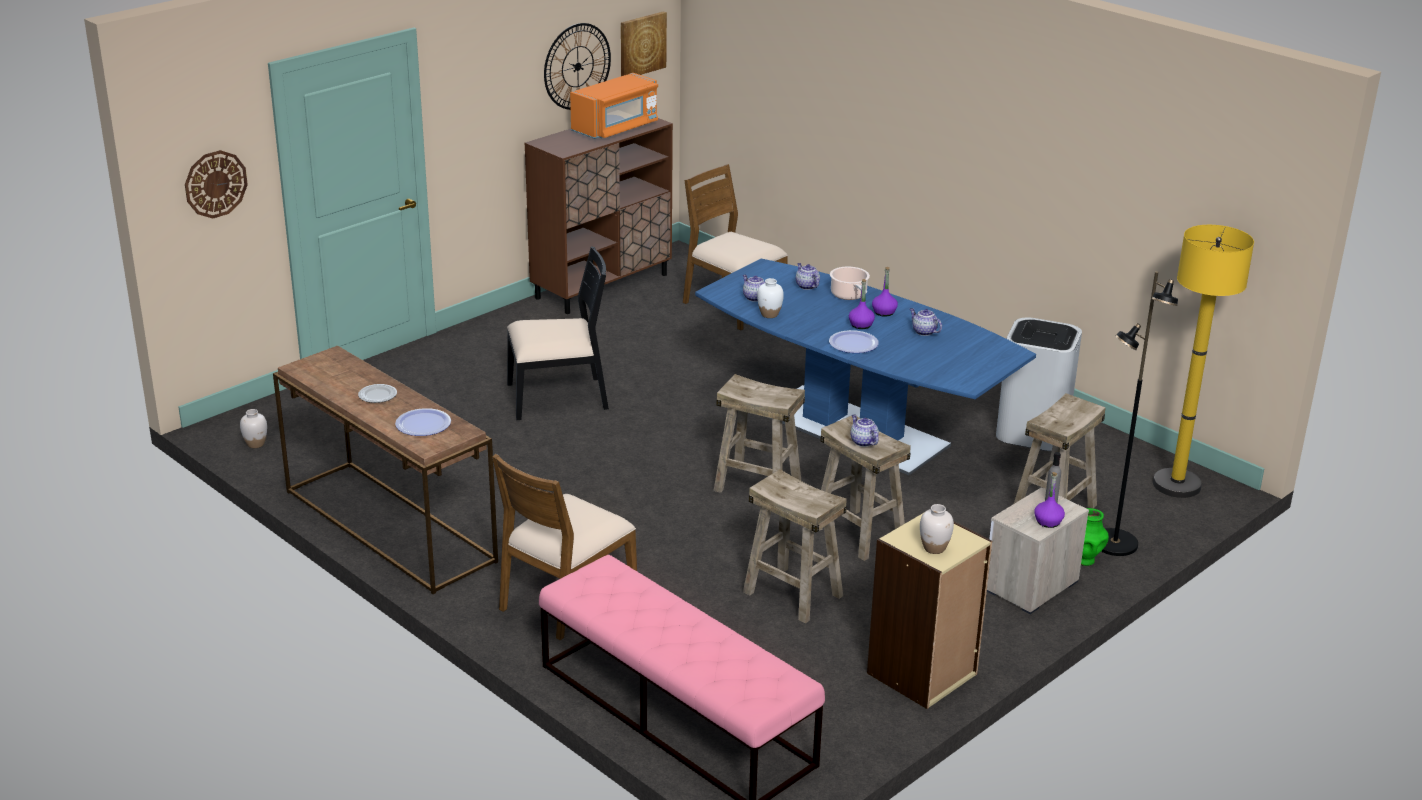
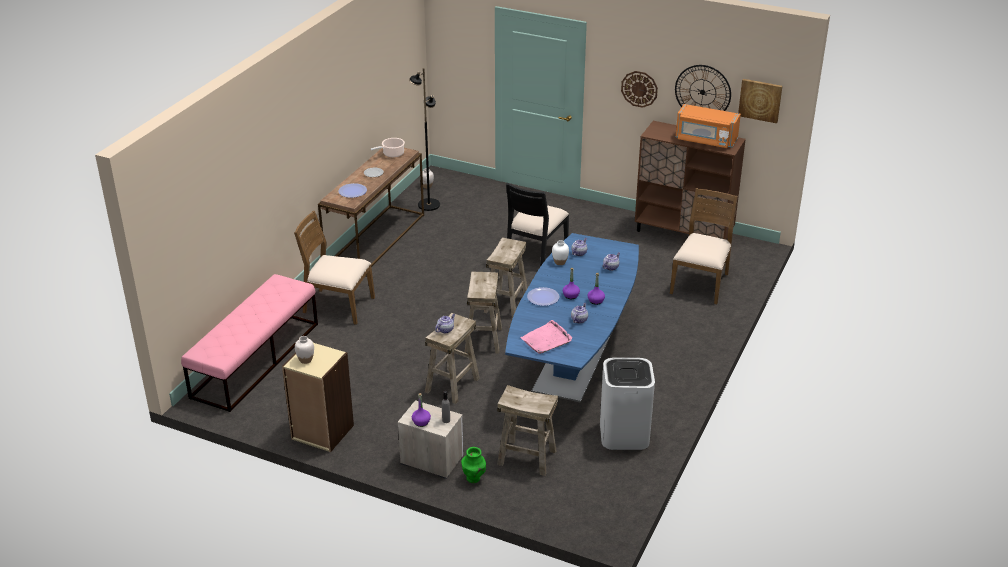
camera: 70 degrees right, 5 degrees up
(215, 184) = (459, 55): wall clock -> wall clock (639, 89)
(558, 397) = (535, 253): black chair -> black chair turned 60 degrees clockwise
(792, 594) = (378, 373): beige stool -> beige stool (506, 304)
(849, 295) = (610, 284): cooking pot -> cooking pot (392, 154)
(960, 361) = (546, 339): none -> pink tray
(1114, 544) = (500, 489): black floor lamp -> black floor lamp (428, 205)
(1176, 485) = (596, 510): yellow floor lamp -> none

